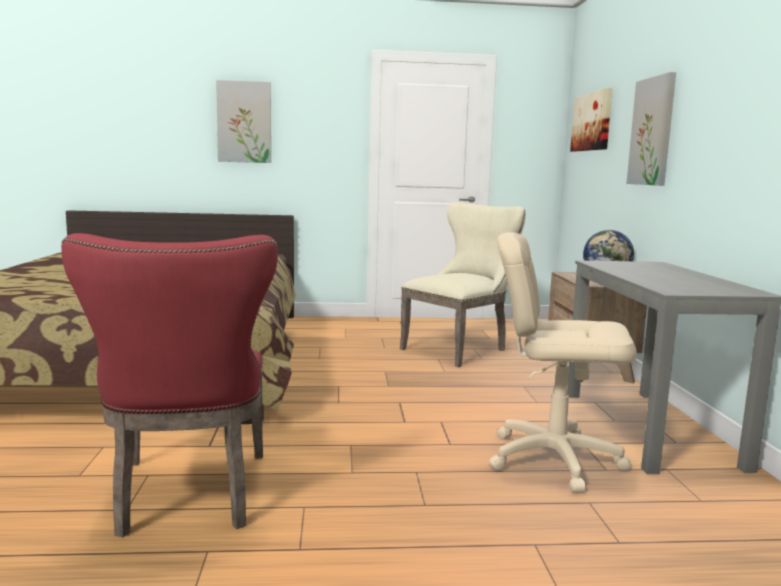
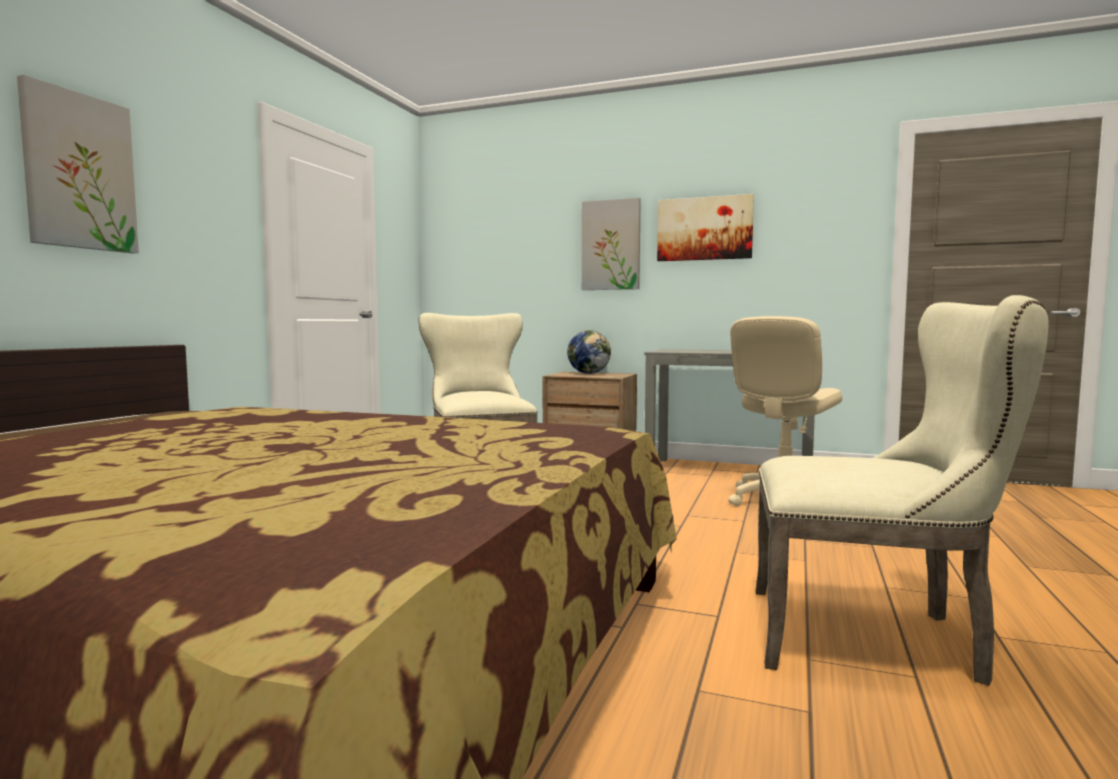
camera: 65 degrees left, 5 degrees down
(189, 498) = (876, 637): red chair -> beige chair
(592, 122) = (488, 234): picture -> picture (704, 229)

